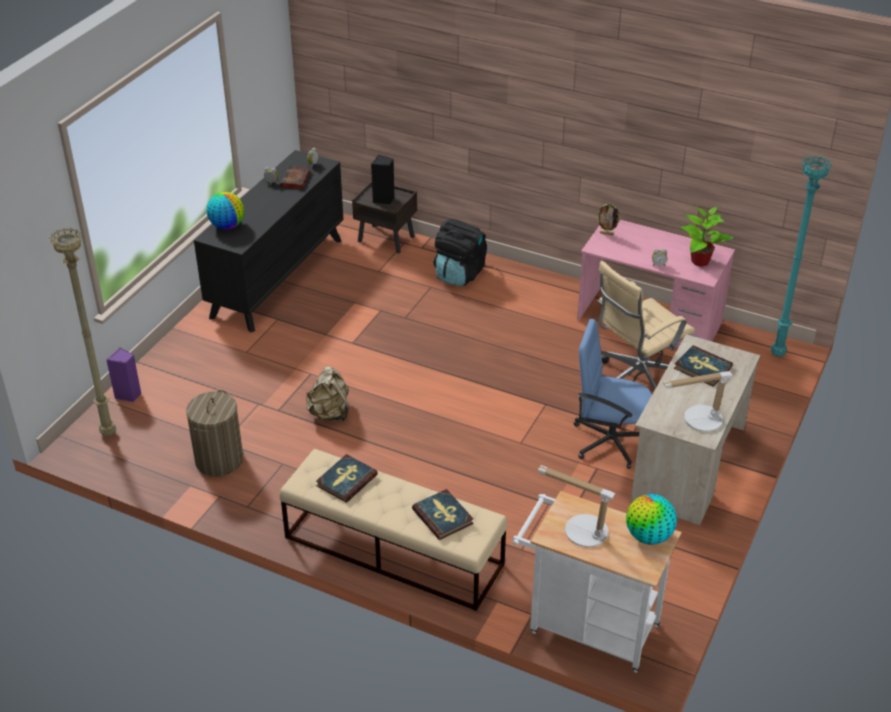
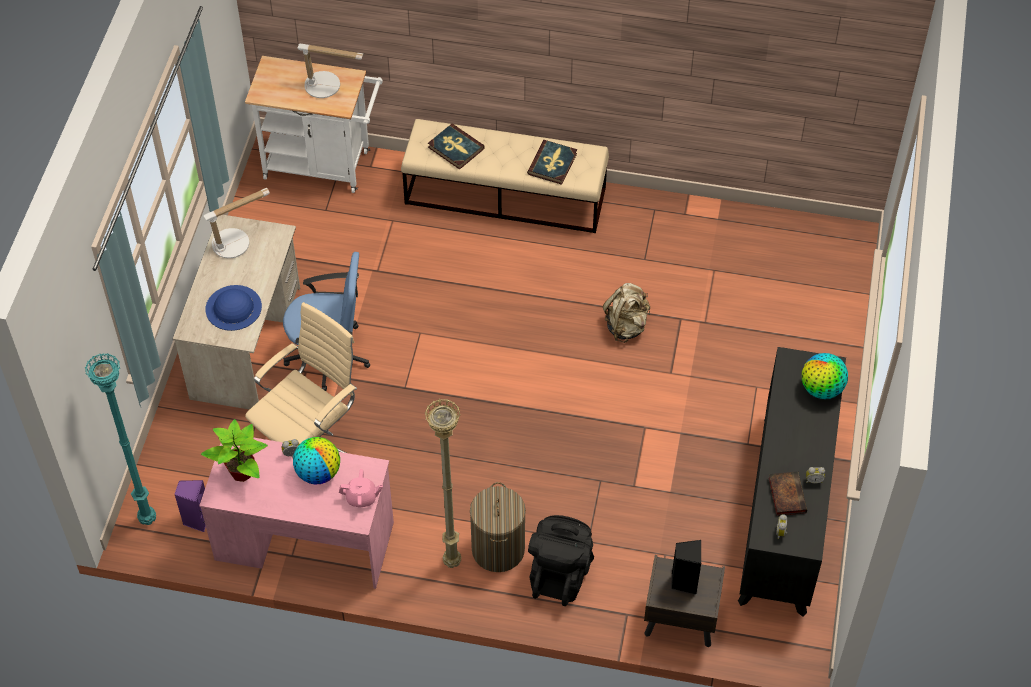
camera: 165 degrees right, 15 degrees up
(109, 433) = (830, 255): beige floor lamp -> beige floor lamp (451, 563)
(128, 395) = (843, 303): purple speaker -> purple speaker (196, 519)
(219, 460) = (707, 250): laundry basket -> laundry basket (498, 549)
(607, 234) = (361, 498): picture frame -> pink teapot
(648, 536) = (271, 92): globe -> globe (318, 472)
(702, 368) = (233, 307): book -> blue hat

